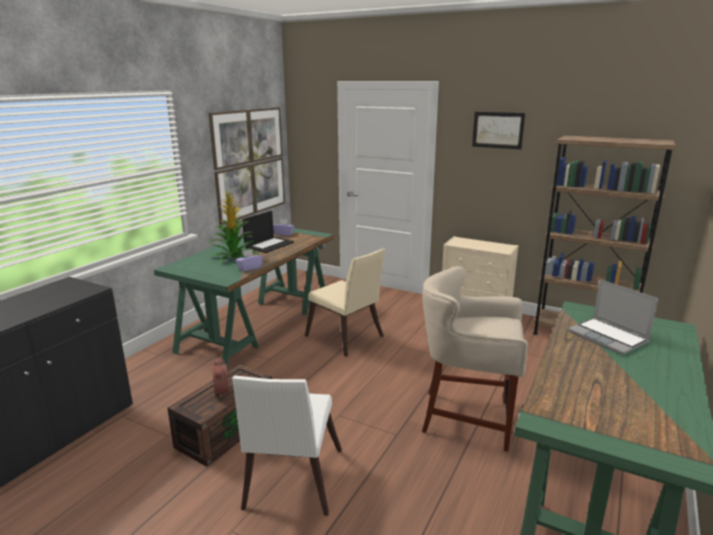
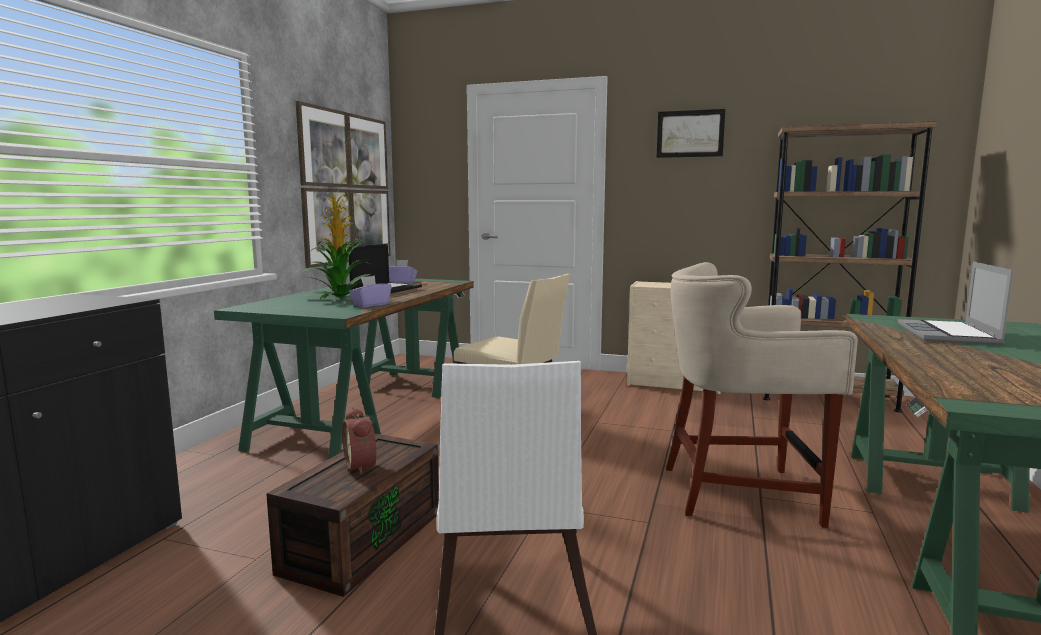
camera: 10 degrees left, 10 degrees down
(609, 337) = (949, 335): laptop -> laptop turned 60 degrees clockwise

